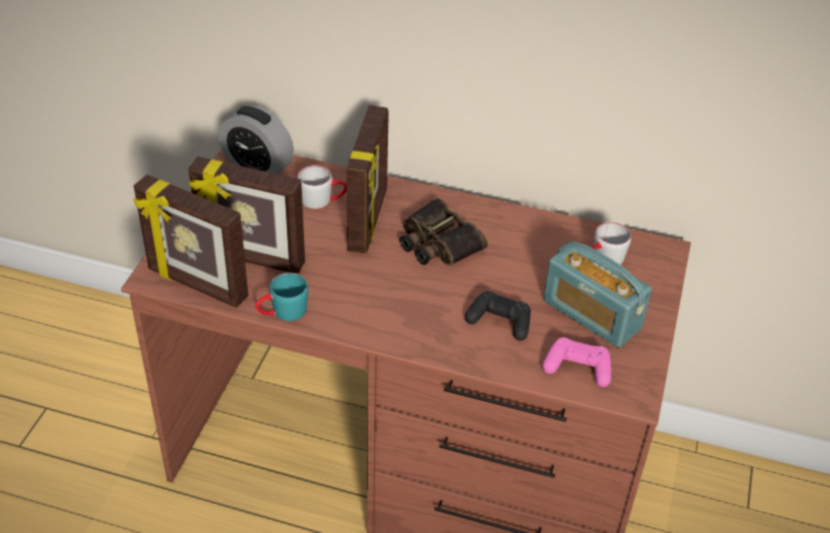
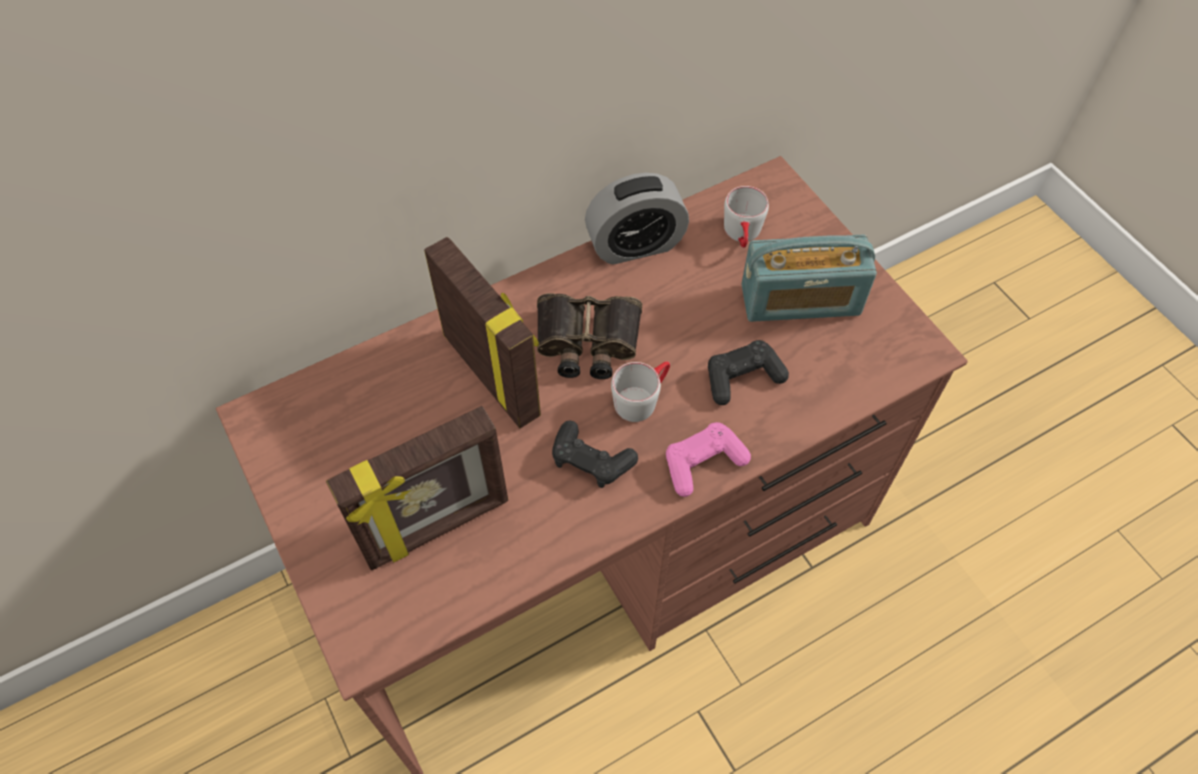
camera: 45 degrees left, 15 degrees up
(196, 285) = (421, 612): picture frame -> none
(257, 166) = (295, 411): alarm clock -> alarm clock (635, 245)
(282, 313) = (548, 558): turquoise mug -> none
(323, 200) = (418, 391): grey mug -> grey mug (642, 398)
(362, 292) = (591, 460): none -> black game controller
(577, 368) = (855, 365): pink game controller -> pink game controller (703, 463)

